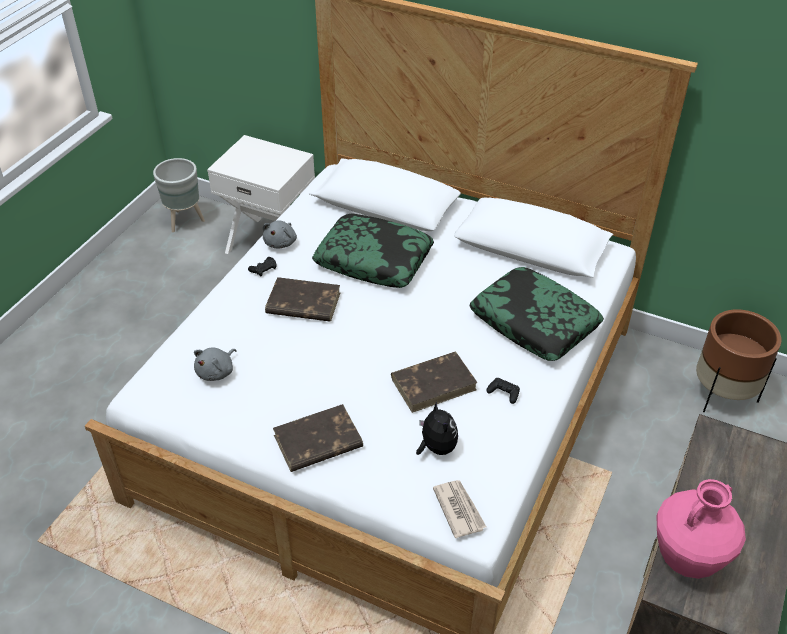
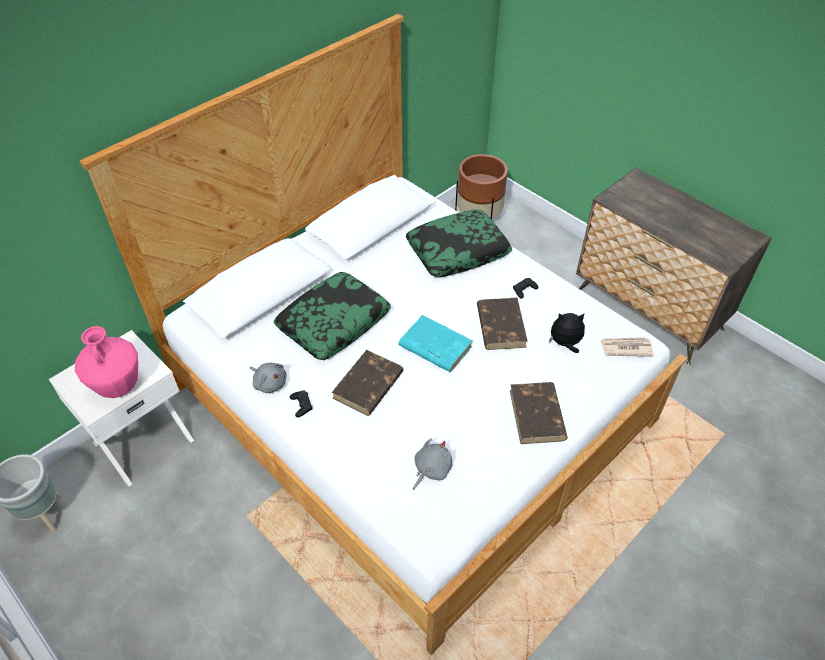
camera: 70 degrees left, 5 degrees up
(217, 372) = (431, 470): grey plush toy -> grey plush toy turned 105 degrees counterclockwise
(375, 337) = (434, 346): none -> turquoise book
(687, 558) = (705, 246): pink vase -> pink vase (118, 386)

